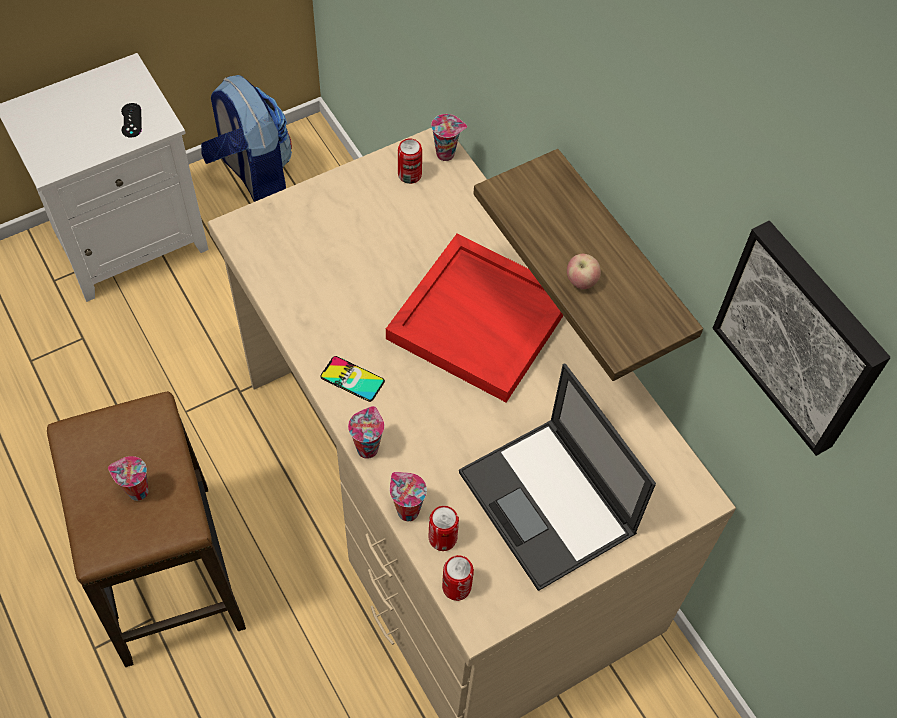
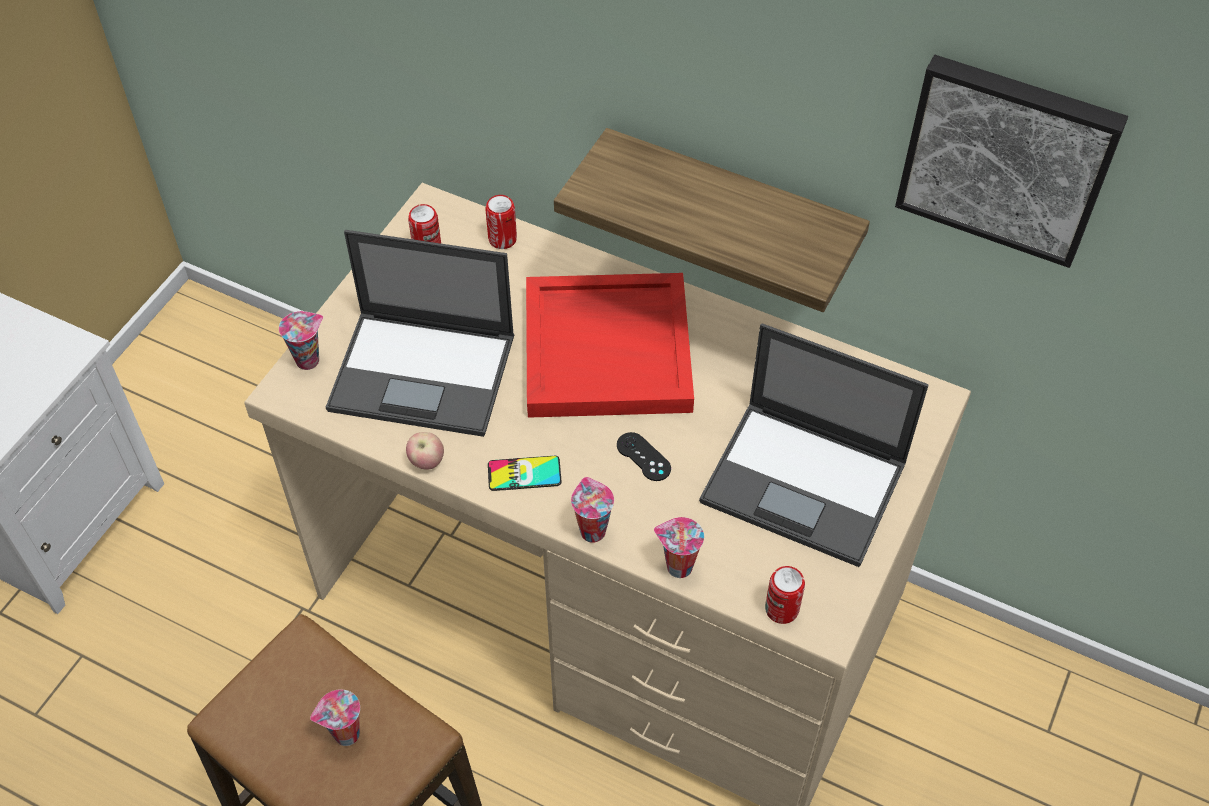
camera: 30 degrees left, 5 degrees down
(131, 120) = (36, 360): black game controller -> black game controller (643, 457)
(252, 175) = (158, 381): backpack -> none
(340, 267) = (425, 373): none -> laptop
(442, 538) = (732, 572): can -> can (502, 239)
(446, 153) = (449, 210): cup -> cup (309, 359)
(581, 282) = (728, 236): apple -> apple (427, 462)

